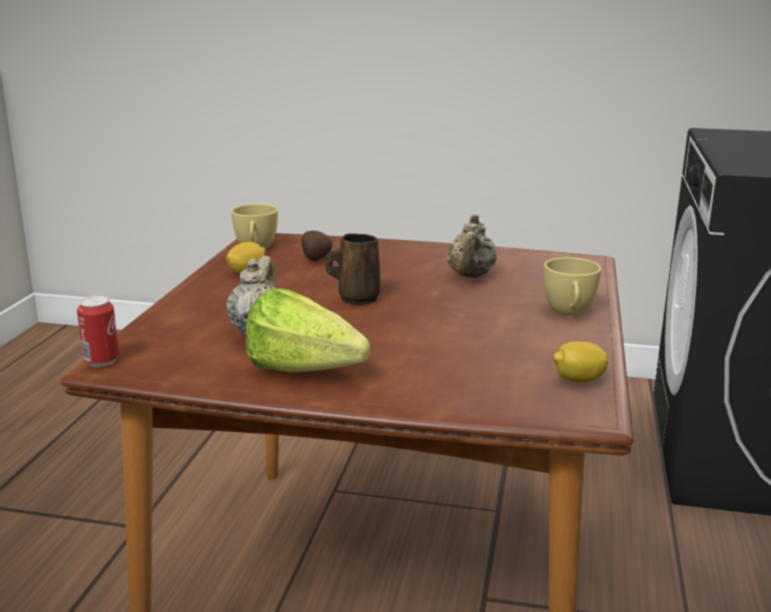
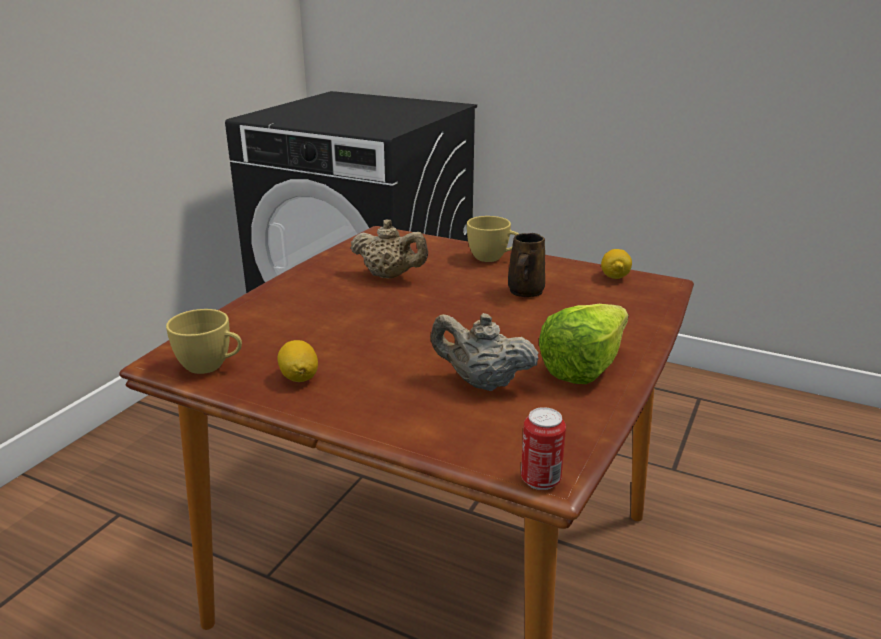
camera: 75 degrees left, 5 degrees up
(316, 259) = (282, 335): potato -> none
(356, 298) = (419, 328): brown mug -> brown mug (525, 292)

